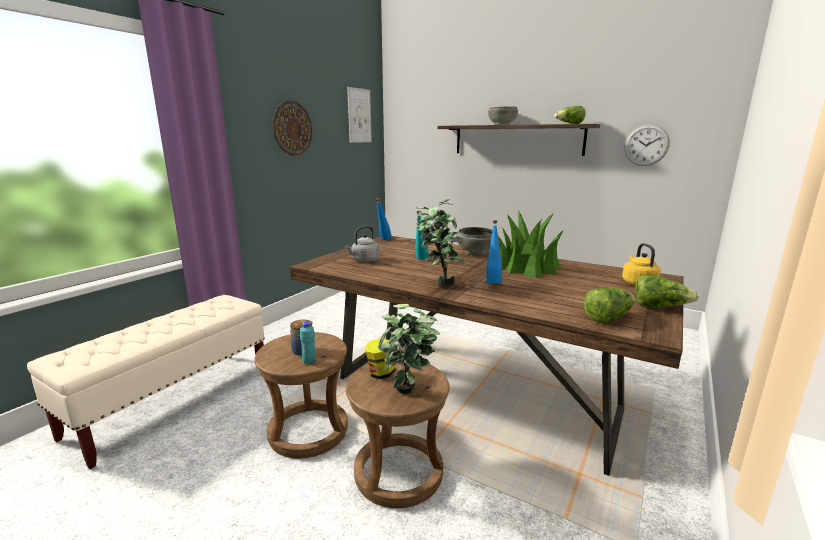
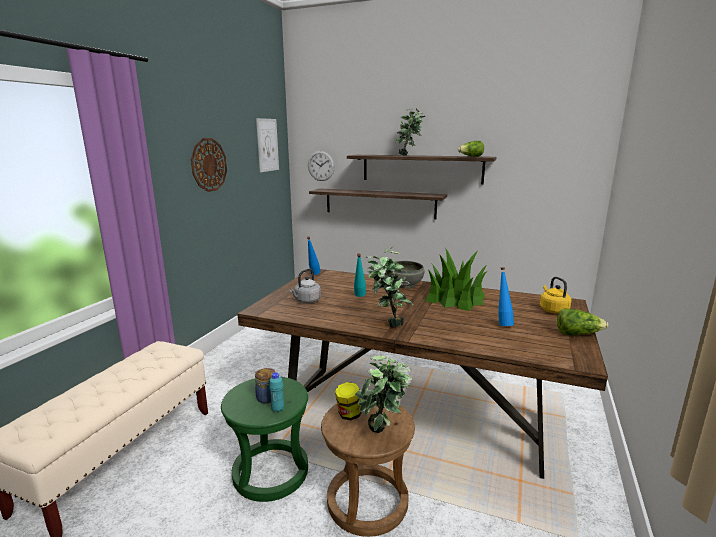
camera: 10 degrees left, 0 degrees up
(308, 431) = (270, 472): brown stool -> green stool
(472, 178) = (379, 203): none -> shelf
(493, 283) = (434, 319): blue bottle -> blue bottle (502, 324)
(502, 124) = (408, 155): grey bowl -> potted plant
(608, 317) = (542, 349): lettuce -> none
(646, 145) = (536, 176): wall clock -> wall clock (321, 166)

